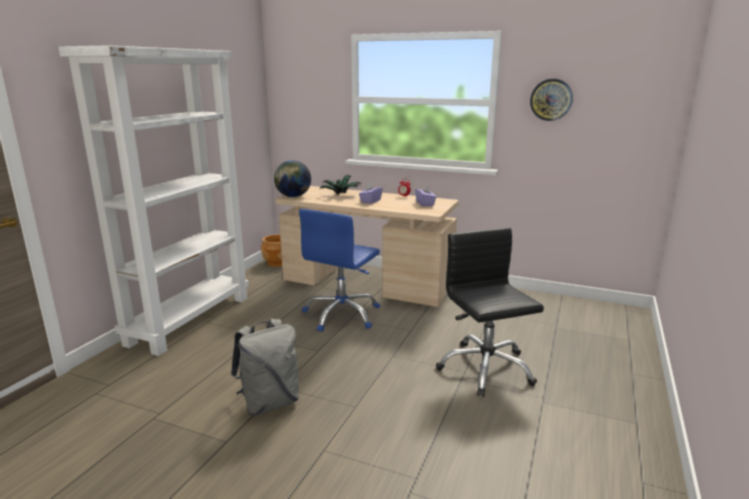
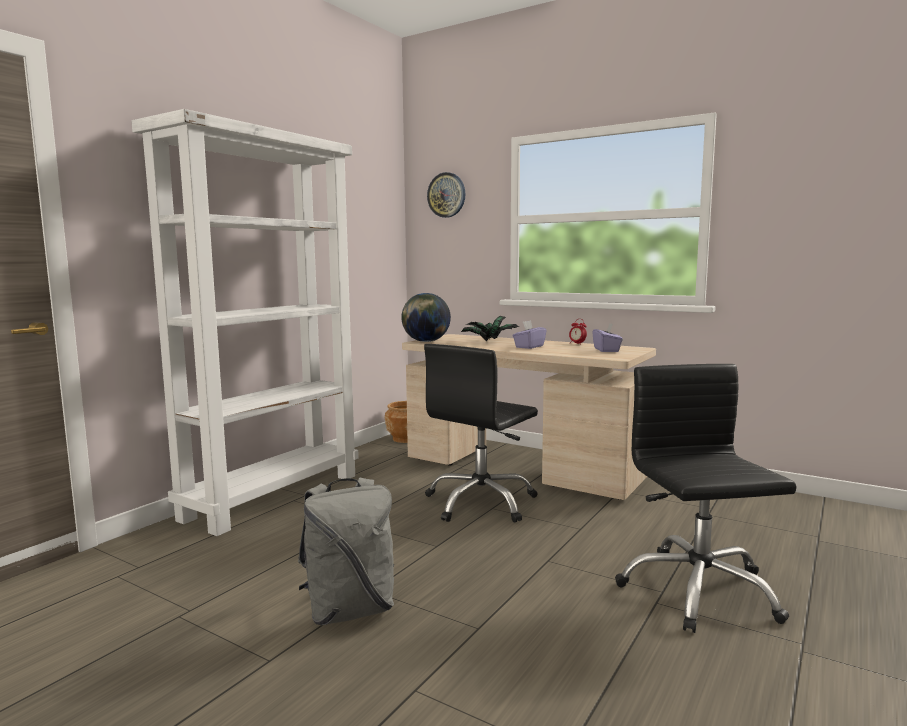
camera: 10 degrees right, 10 degrees down
(342, 314) = (481, 502): blue office chair -> black office chair
(551, 99) = (794, 201): wall clock -> wall clock (446, 195)

